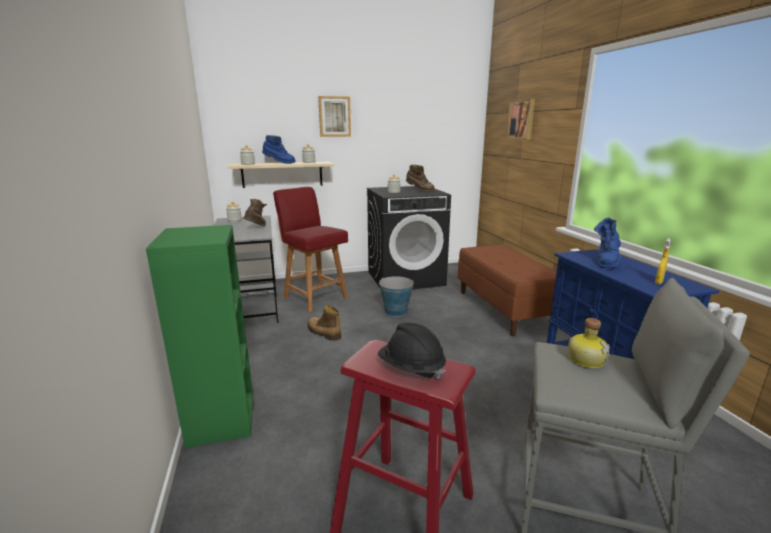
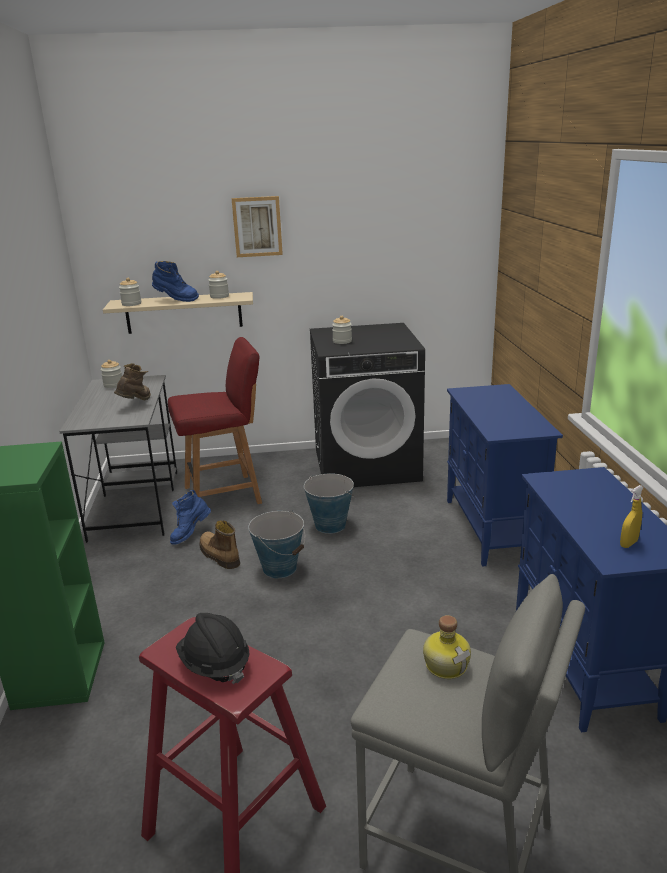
camera: 10 degrees right, 5 degrees up
(314, 297) = (225, 494): red chair -> red chair turned 105 degrees clockwise
(371, 338) = (280, 568): none -> bucket
(419, 191) = (382, 339): brown boot -> none
(504, 309) = (492, 529): brown bench -> blue cabinet
(521, 119) = (538, 232): picture -> none
(606, 262) = (583, 498): blue boot -> blue boot (190, 534)

